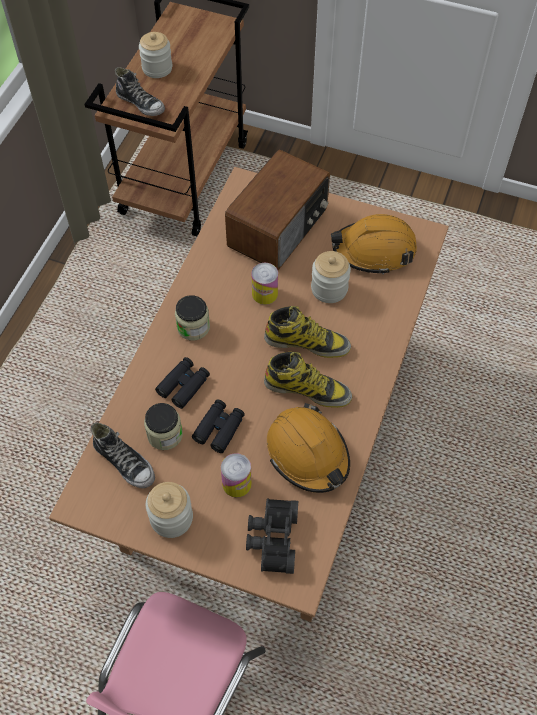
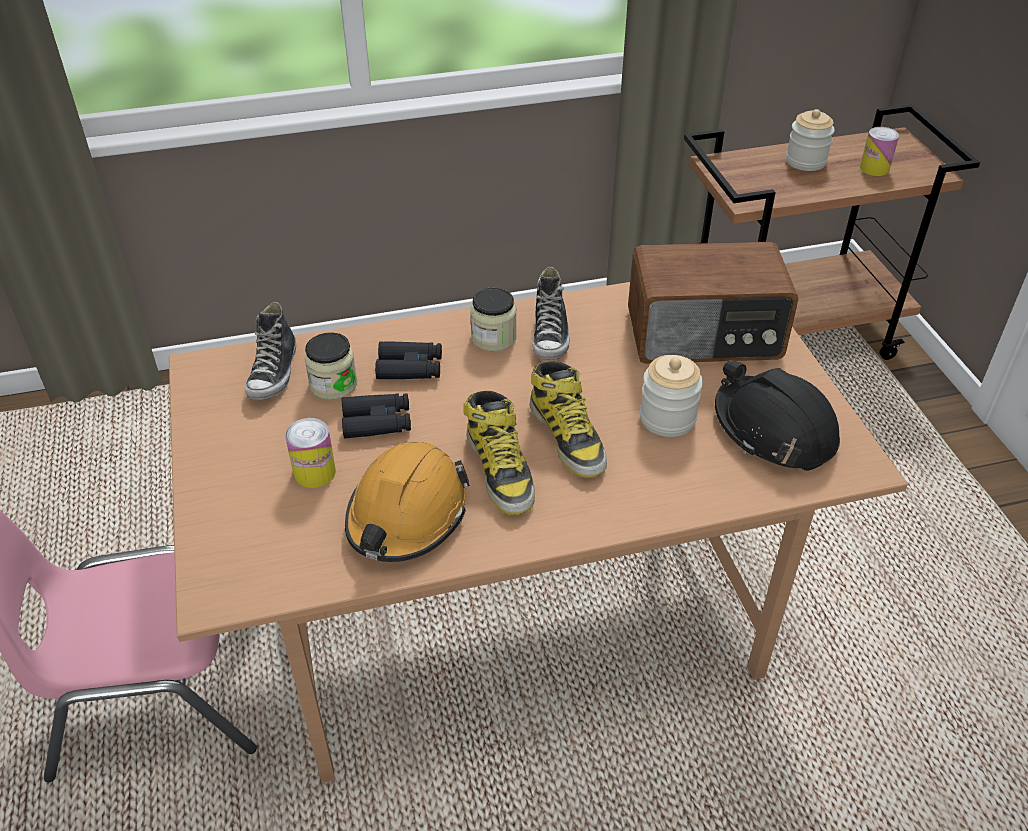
camera: 55 degrees right, 15 degrees down
(141, 103) = (745, 174): shoe -> shoe (550, 335)
(171, 518) = (229, 441): jar -> none
(264, 294) = (598, 369): can -> can (874, 168)
(271, 539) = (260, 540): black binoculars -> none
(374, 250) = (773, 430): orange hard hat -> black hard hat

